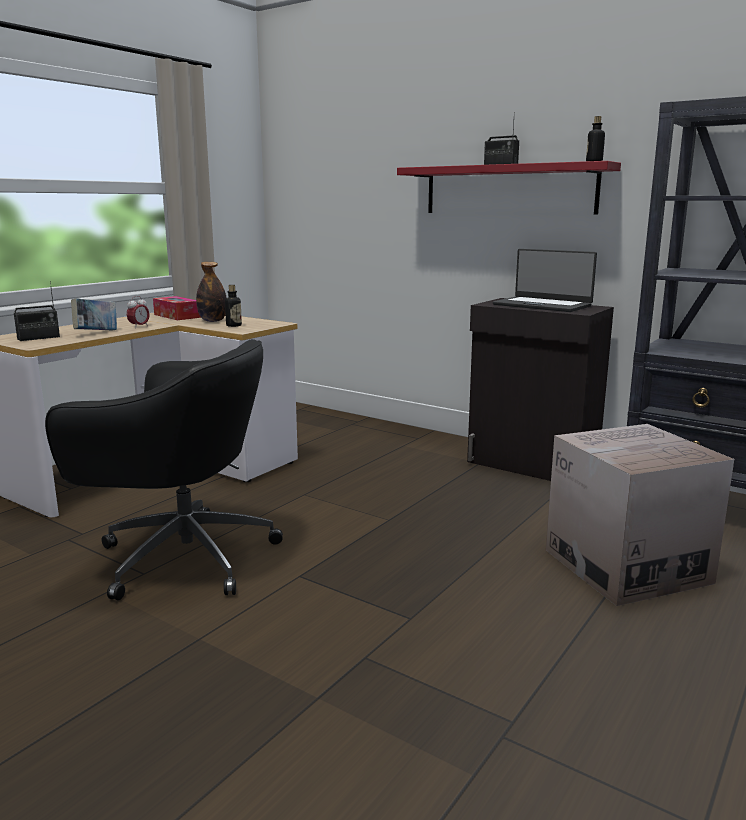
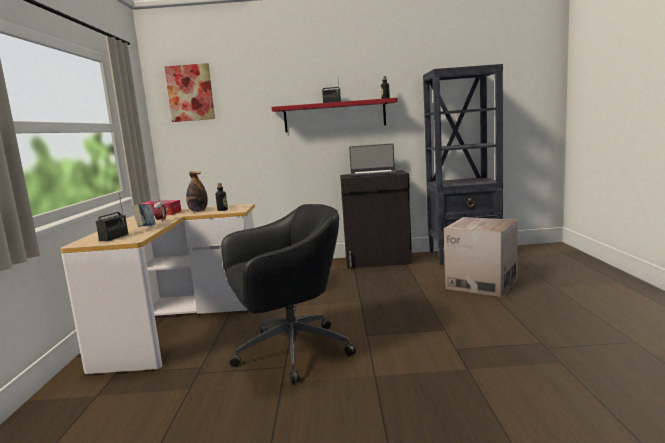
camera: 35 degrees left, 5 degrees down
(310, 140) = (190, 93): none -> picture

